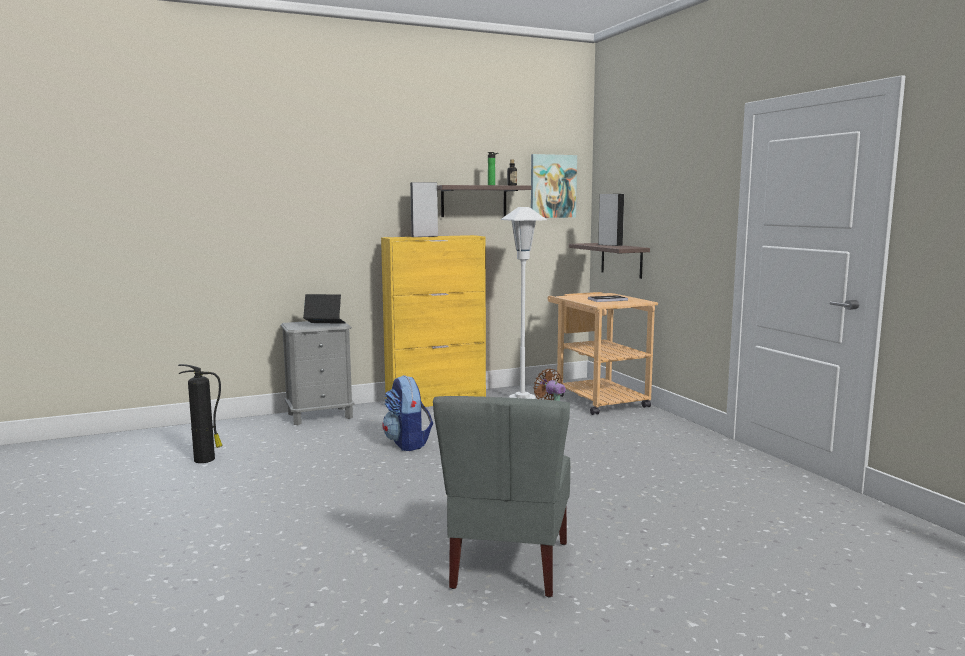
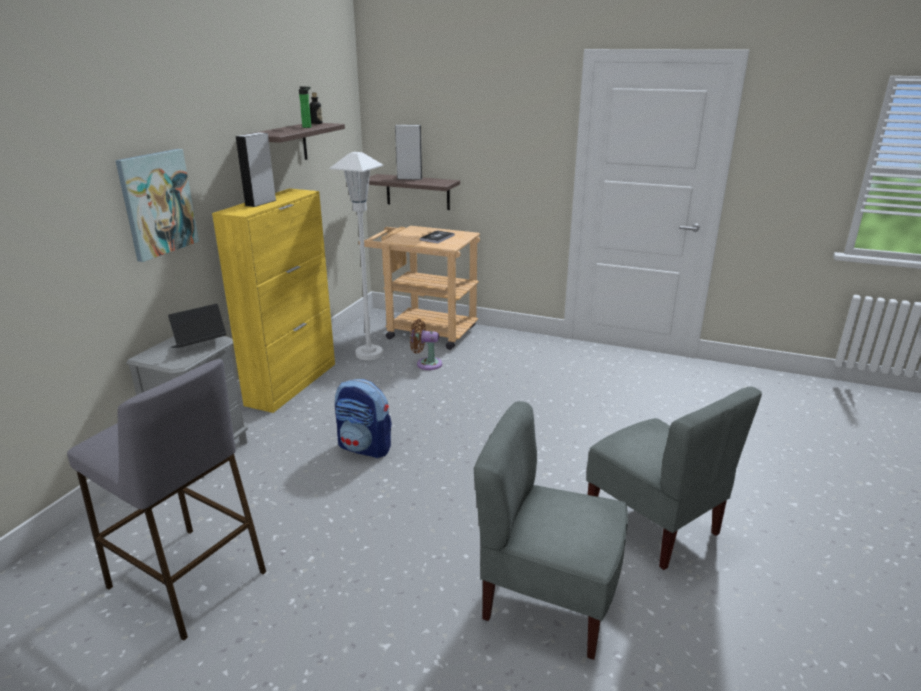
camera: 45 degrees left, 15 degrees up
(206, 459) = (188, 580): fire extinguisher -> grey stool
(338, 557) = (548, 599): none -> grey chair
(552, 186) = (336, 117): picture -> picture (157, 203)

